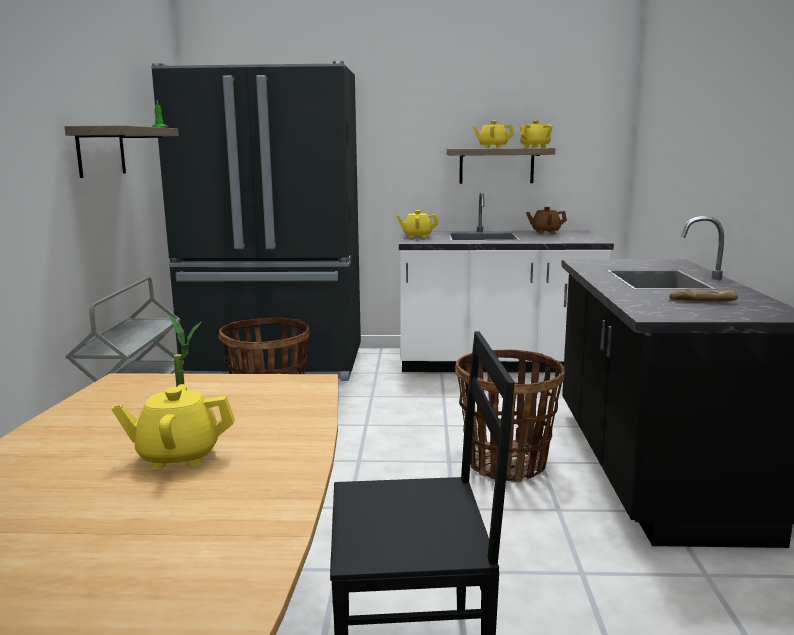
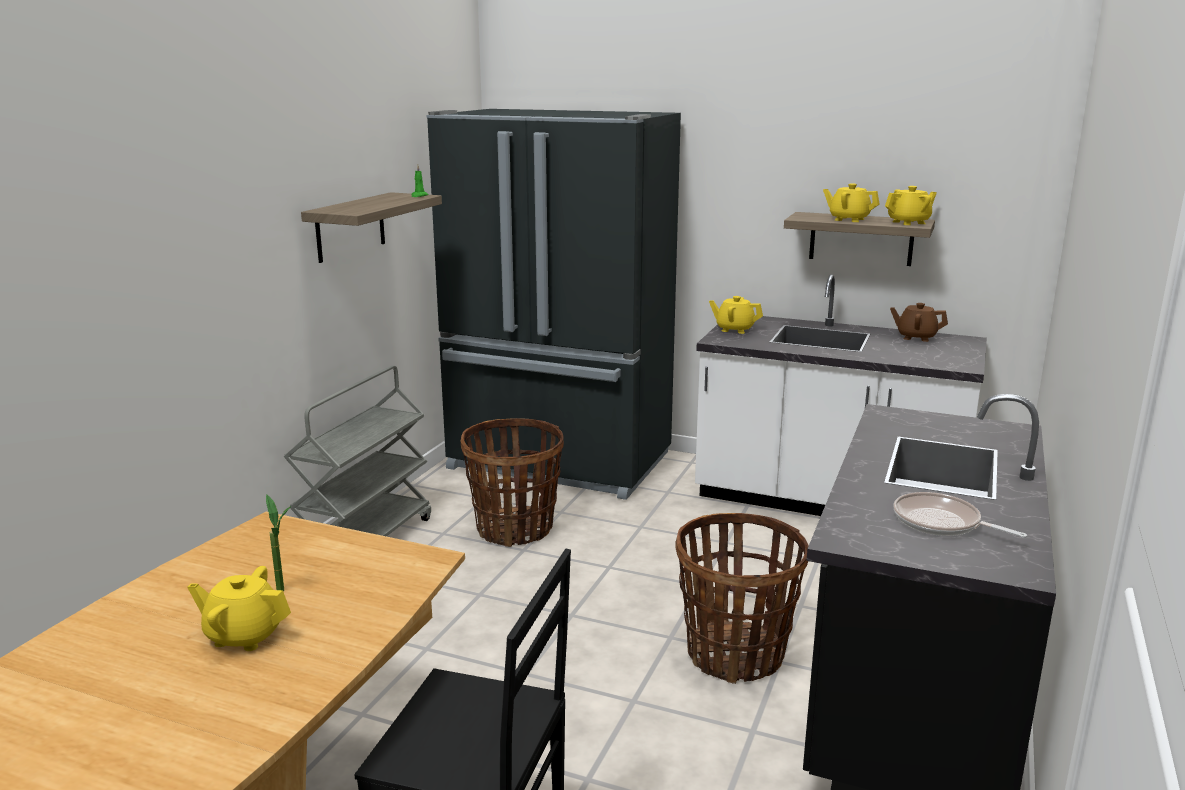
camera: 20 degrees right, 5 degrees up
(702, 301) = (941, 523): bread -> frying pan

